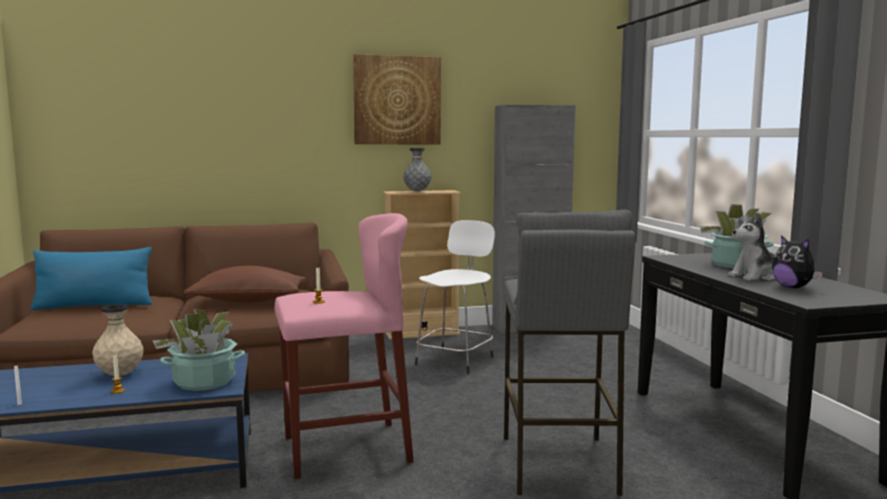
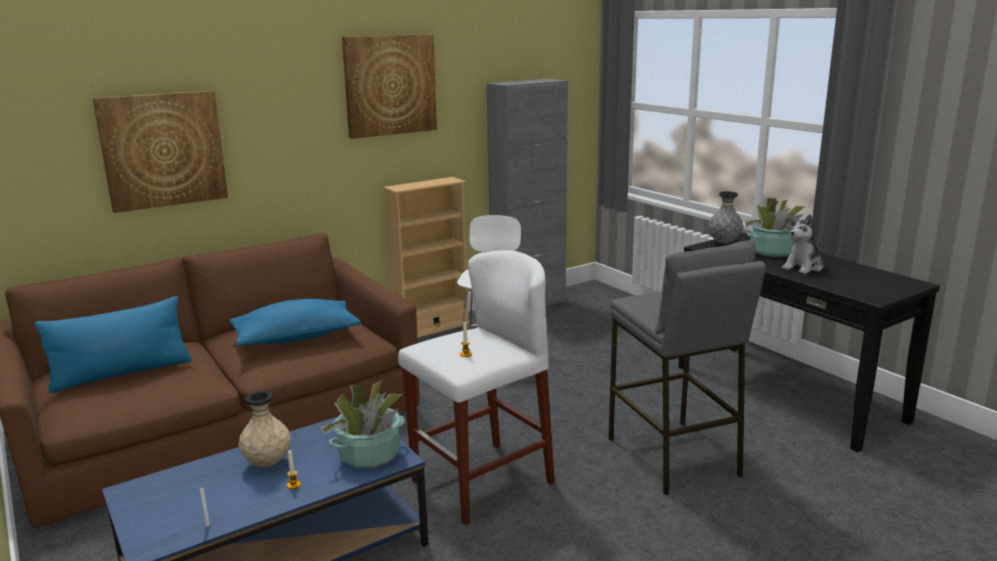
camera: 20 degrees left, 10 degrees up
(188, 137) = (163, 150): none -> picture
(248, 301) = (296, 338): brown pillow -> blue pillow
(346, 449) = (482, 481): pink stool -> white stool
(417, 191) = (420, 184): grey vase -> grey vase (724, 243)
(793, 287) = (844, 279): plush toy -> none

